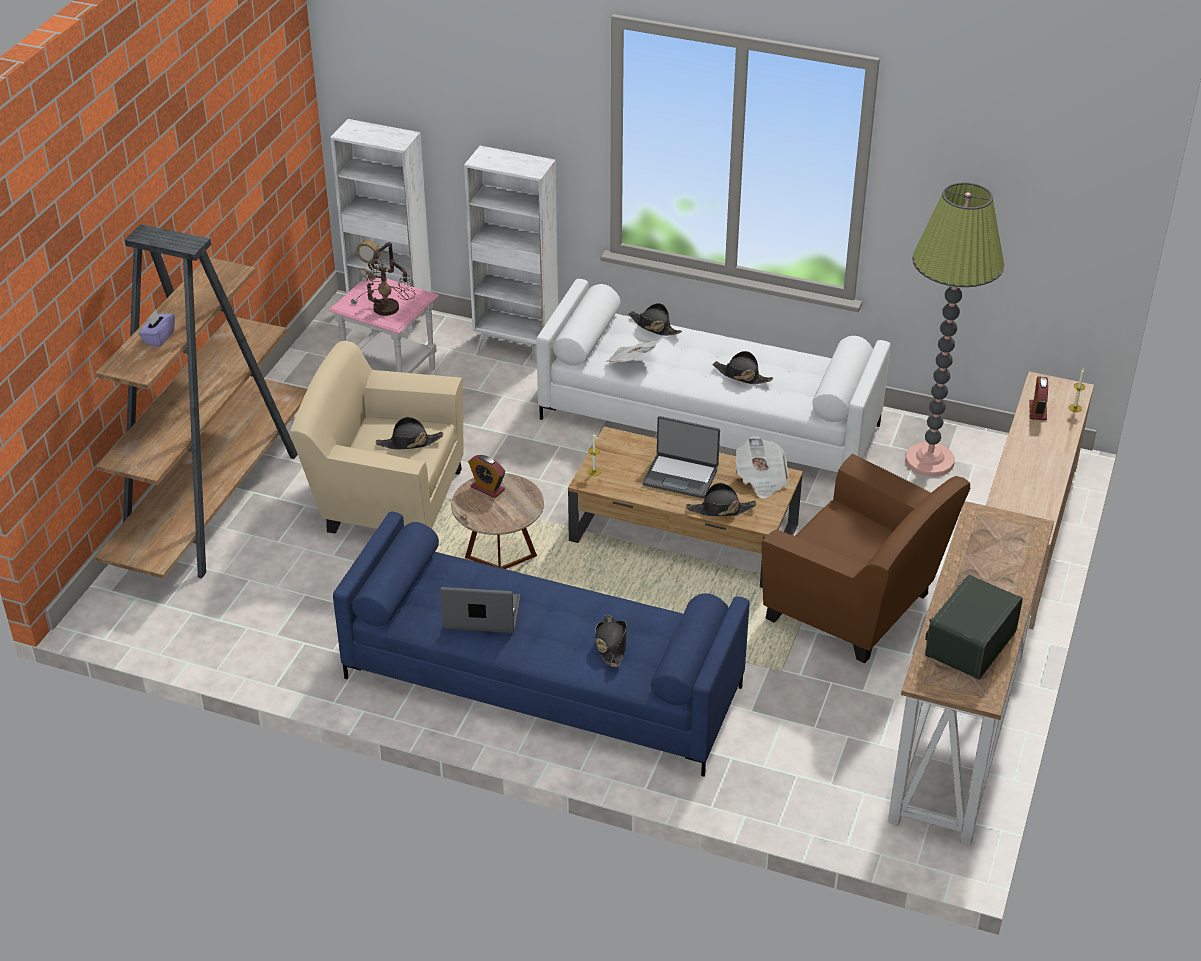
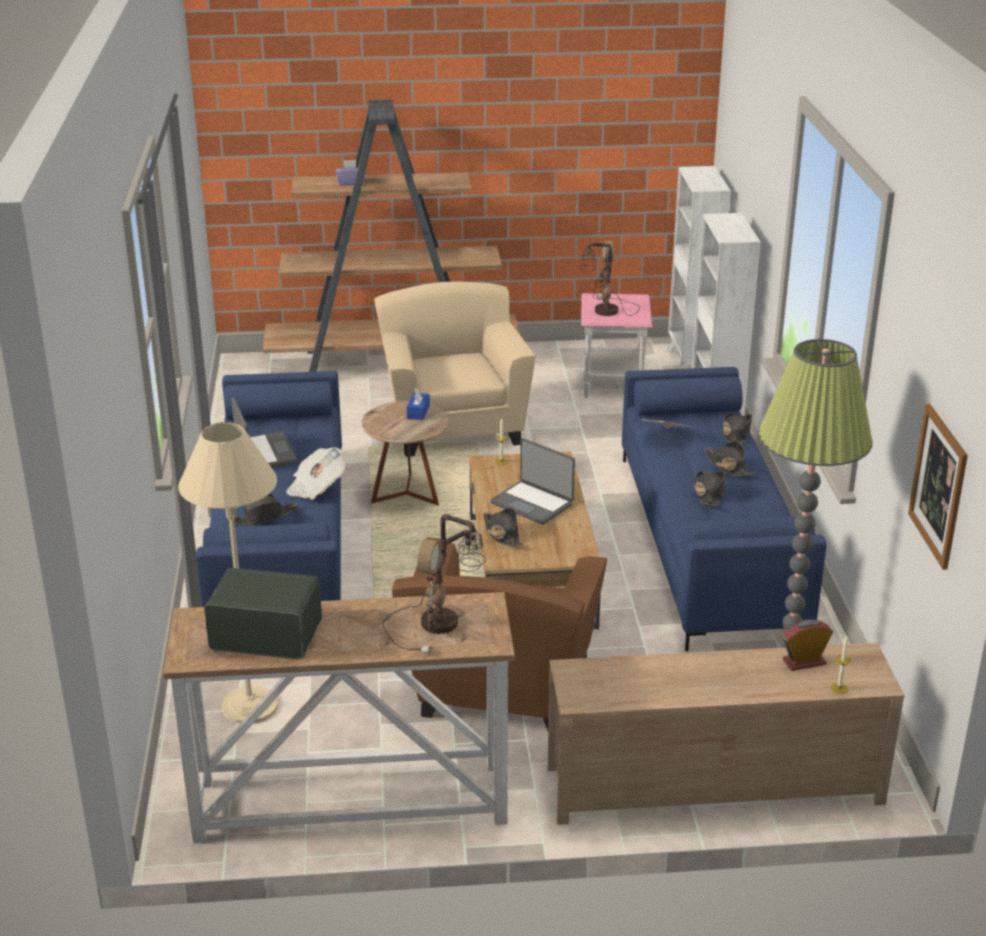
camera: 65 degrees right, 10 degrees down
(409, 442) = (459, 373): black hat -> black hat (728, 466)
(487, 488) = (418, 412): alarm clock -> blue tissue box
(681, 476) = (533, 503): laptop -> laptop turned 45 degrees counterclockwise
(711, 422) = (709, 544): white sofa -> blue sofa
(761, 479) = (566, 545): newspaper -> newspaper (316, 487)
(795, 766) = (250, 706): none -> beige floor lamp
(994, 544) = (442, 622): none -> table lamp
(1044, 240) = (938, 485): none -> picture

